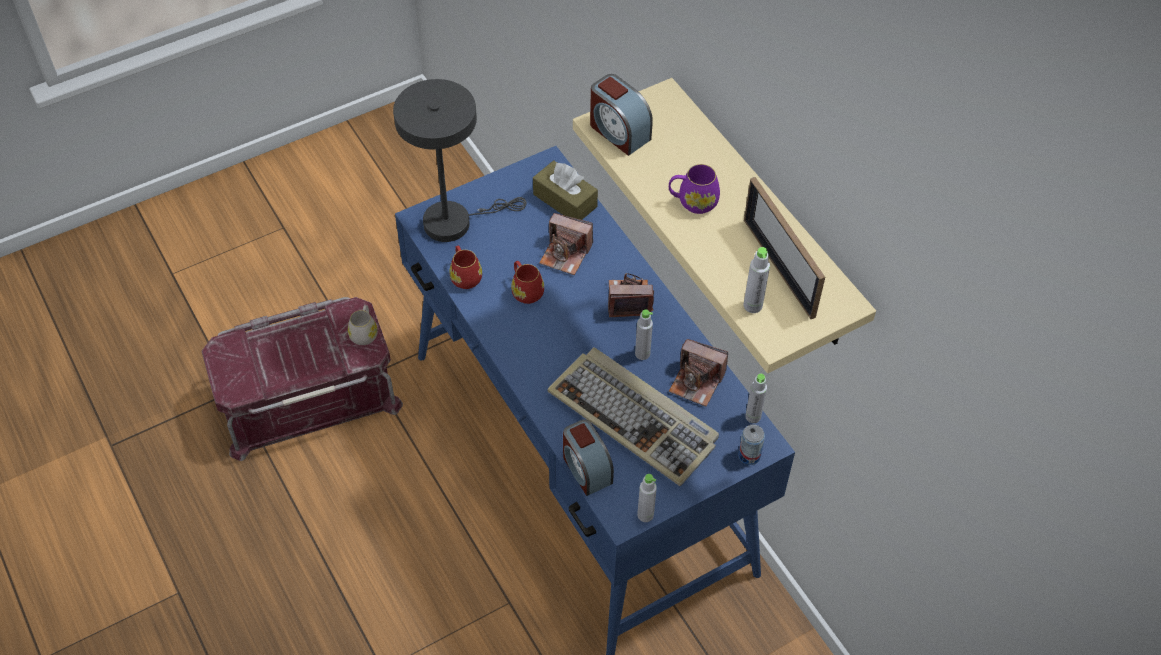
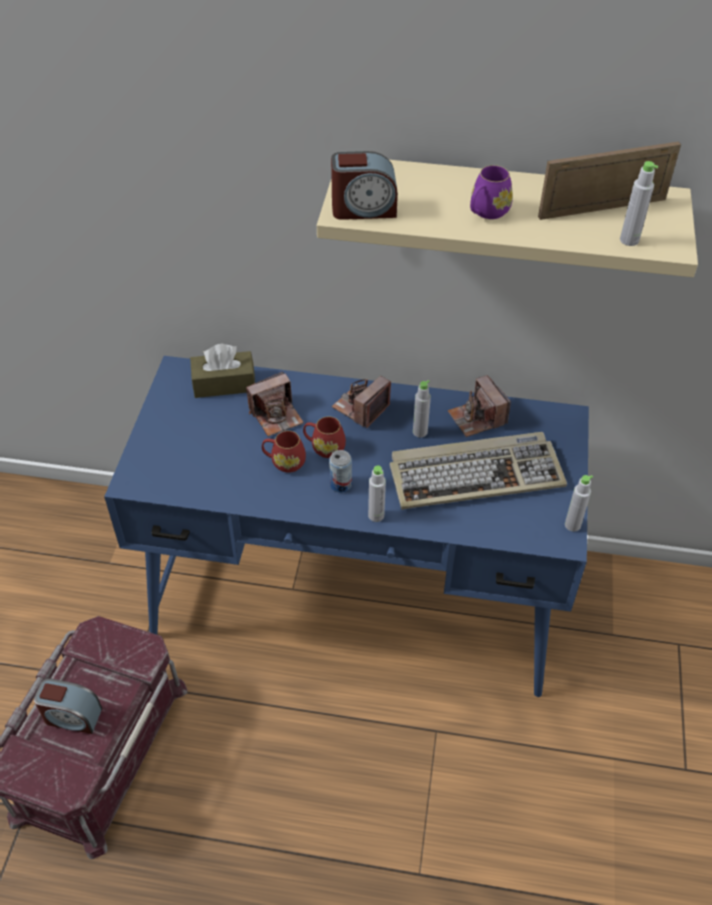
camera: 50 degrees left, 5 degrees down
(364, 333) = (124, 641): white mug -> none
(455, 221) = (162, 462): grey table lamp -> none
(465, 276) = (225, 491): red mug -> red mug (324, 447)
(586, 468) = (496, 534): alarm clock -> alarm clock (72, 716)
(697, 382) = (477, 418): camera -> camera turned 90 degrees clockwise
(749, 455) = (570, 431): can -> can (340, 484)
(753, 416) = (537, 408): grey bottle -> grey bottle (376, 515)
(779, 267) = (602, 208): picture frame -> picture frame turned 150 degrees clockwise

